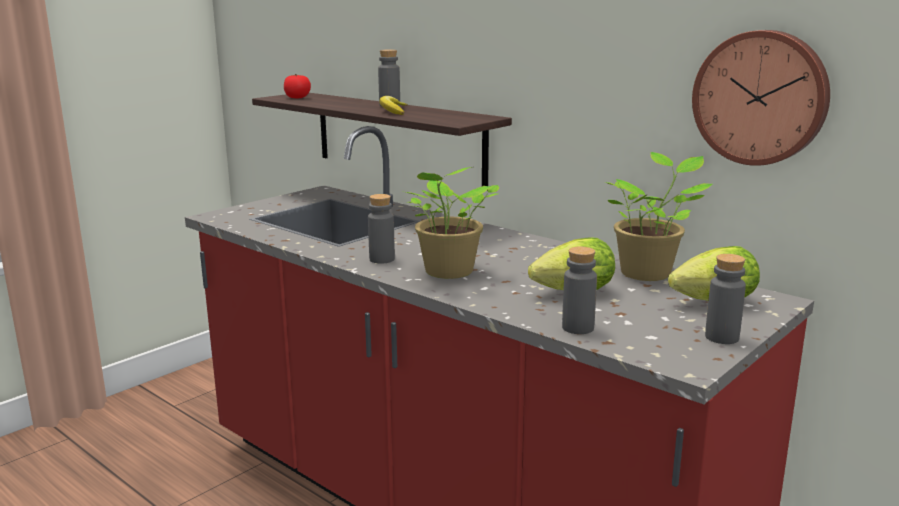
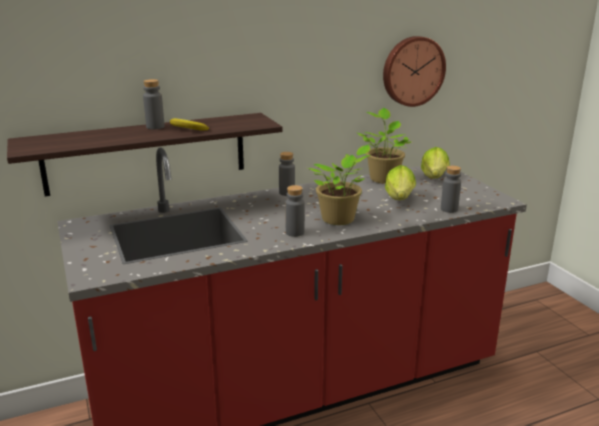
camera: 65 degrees left, 5 degrees up
(297, 98) = (47, 144): tomato -> none
(722, 337) = (476, 187): grey bottle -> grey bottle (287, 193)

